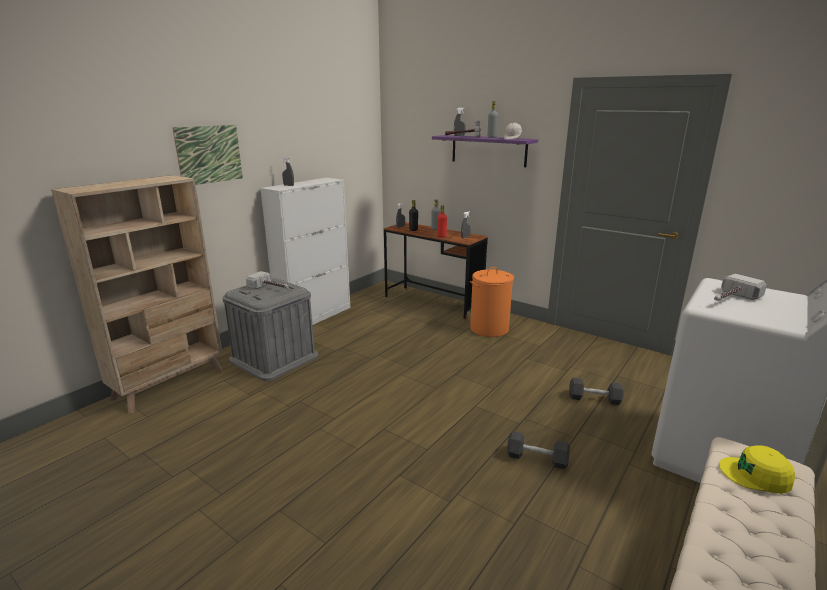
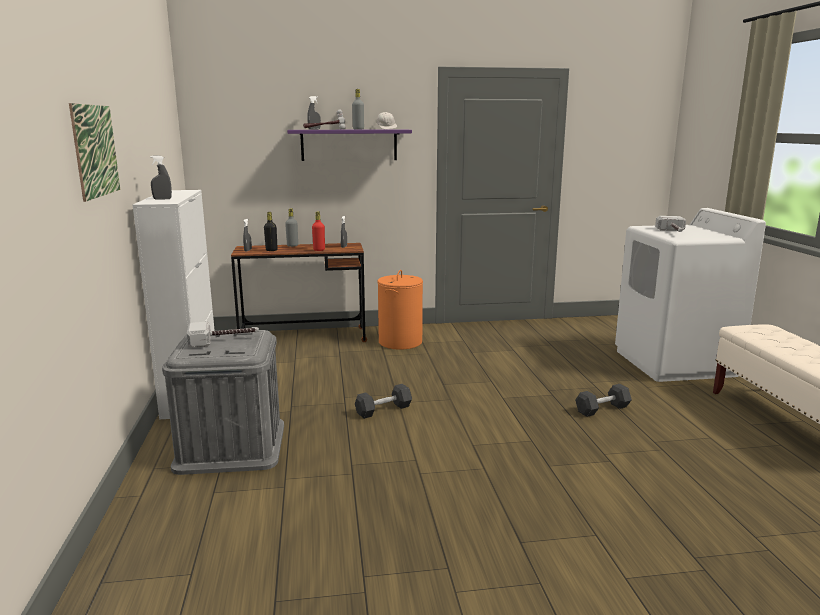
camera: 45 degrees left, 5 degrees down
(170, 384) = (140, 532): beige bookcase -> none
(594, 399) = (562, 360): black dumbbell -> black dumbbell (383, 410)
(755, 475) = (771, 335): yellow cap -> none

